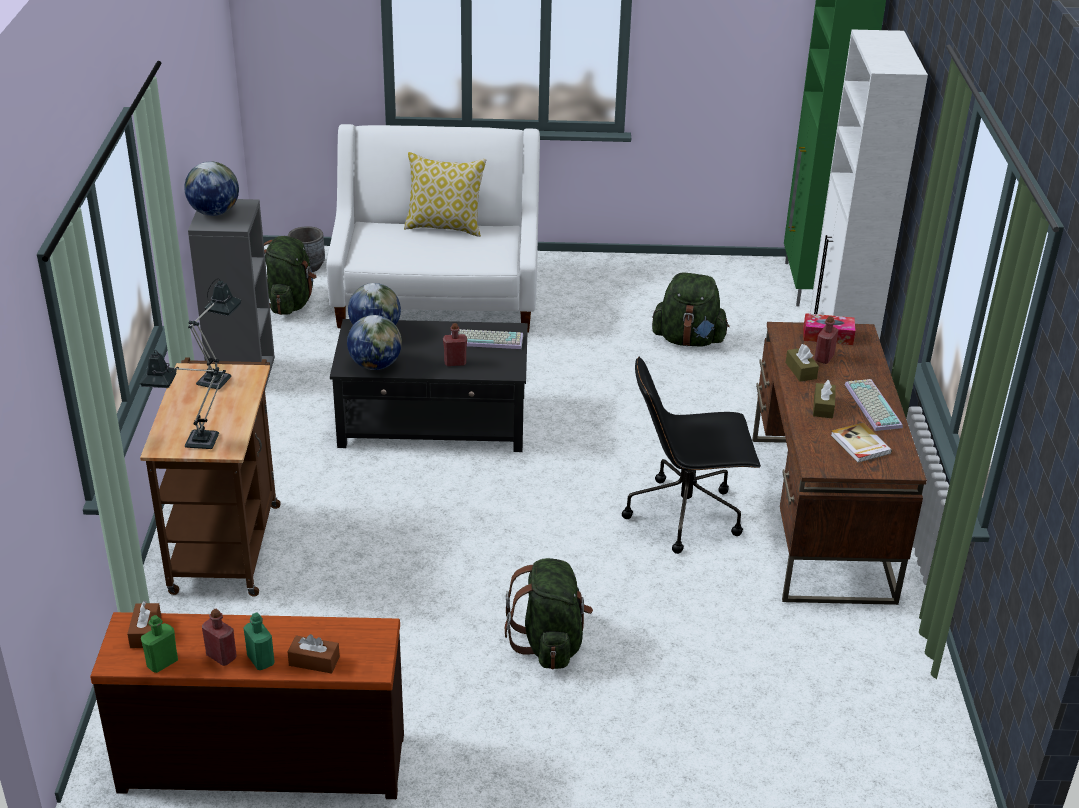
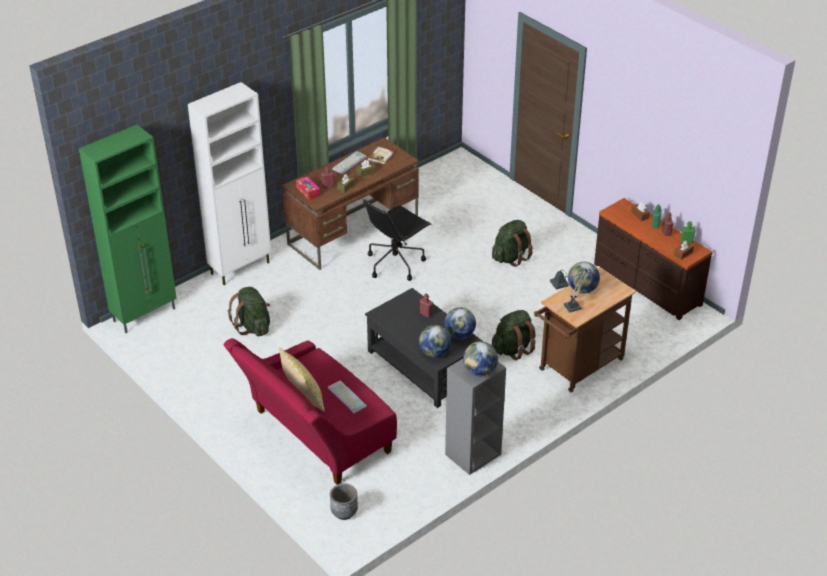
camera: 130 degrees left, 5 degrees up
(193, 441) = (609, 285): table lamp -> none
(227, 411) = (582, 290): none -> globe
(289, 303) = (391, 489): green backpack -> green backpack (513, 349)
(437, 298) = (315, 436): white sofa -> red sofa
(487, 339) = (395, 316): keyboard -> keyboard (346, 397)
(686, 514) = (395, 263): black office chair -> black office chair turned 90 degrees clockwise

